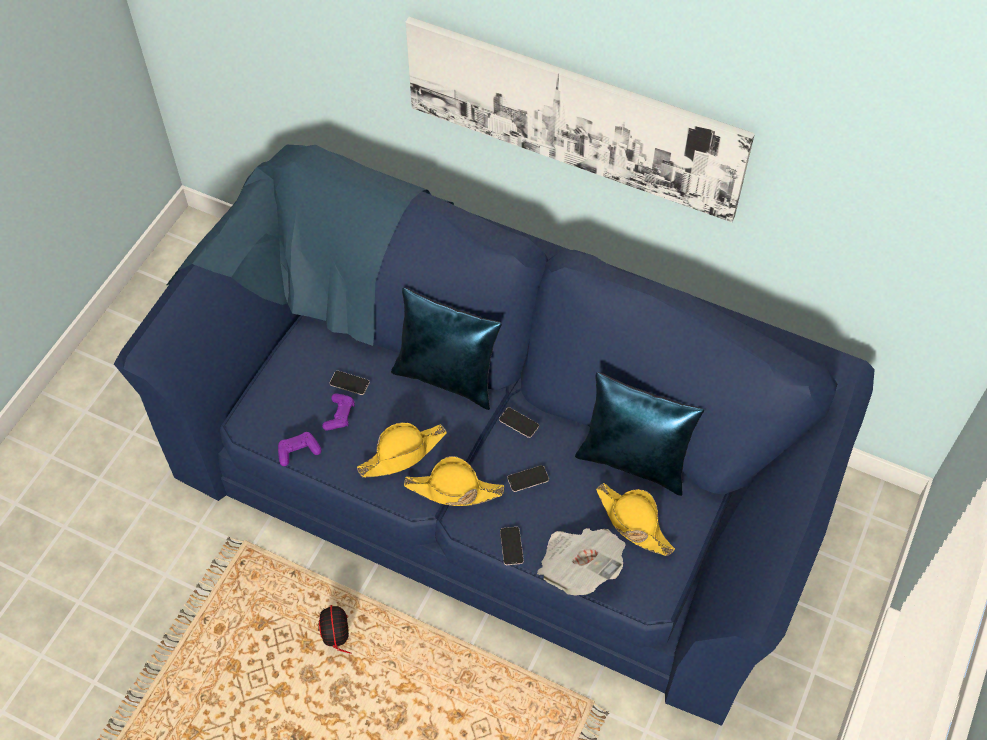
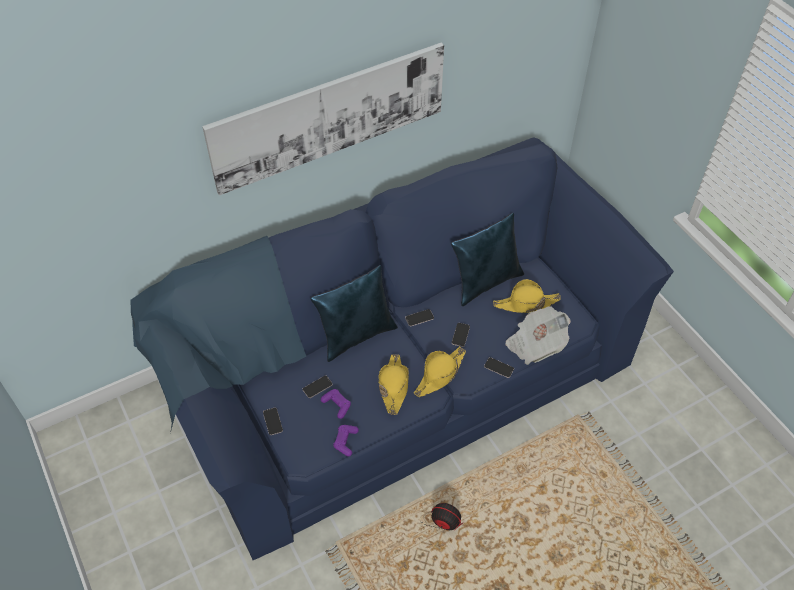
camera: 55 degrees left, 5 degrees down
(275, 370) = (273, 421): none -> phone

